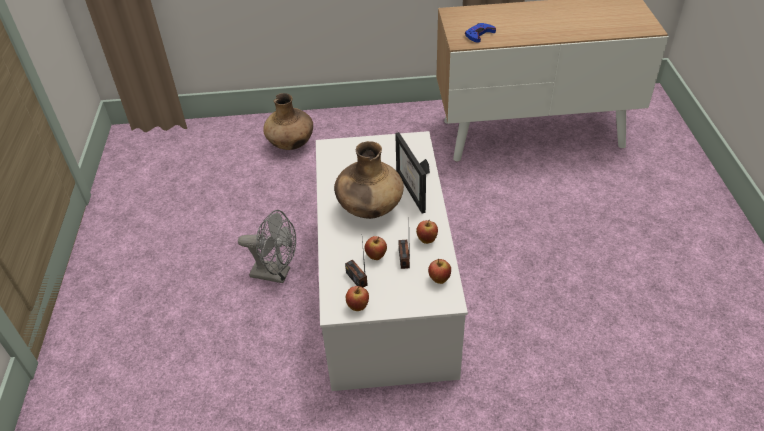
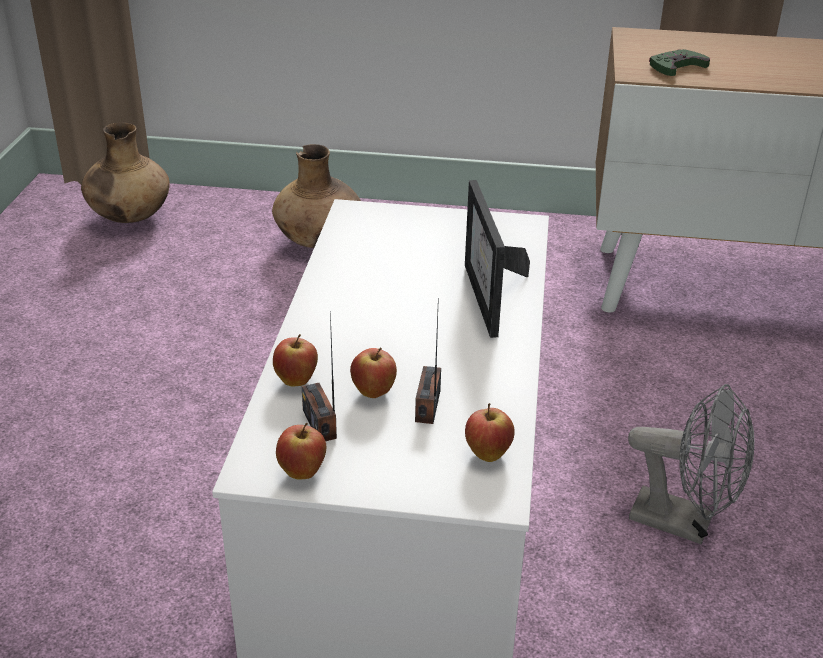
camera: 10 degrees right, 10 degrees down
(276, 273) = (214, 435): grey fan -> grey fan (684, 523)
(369, 208) = (391, 314): brown vase -> brown vase (129, 217)
(427, 240) = (485, 382): apple -> apple (296, 381)
(479, 34) = (676, 67): blue game controller -> green game controller

